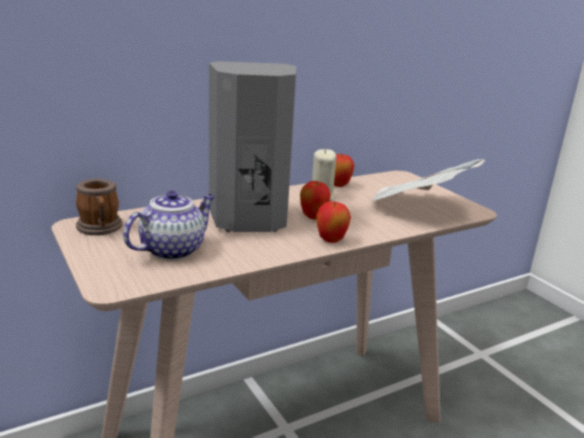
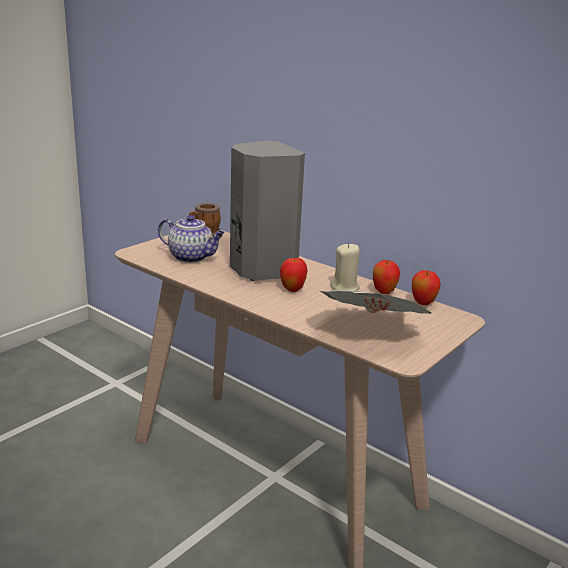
camera: 70 degrees right, 0 degrees up
(331, 241) = (252, 300): apple -> apple (423, 303)

